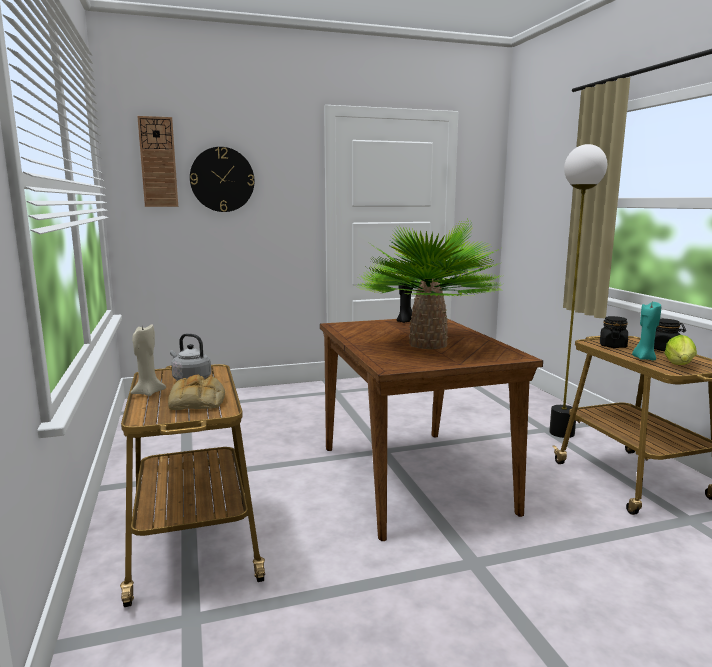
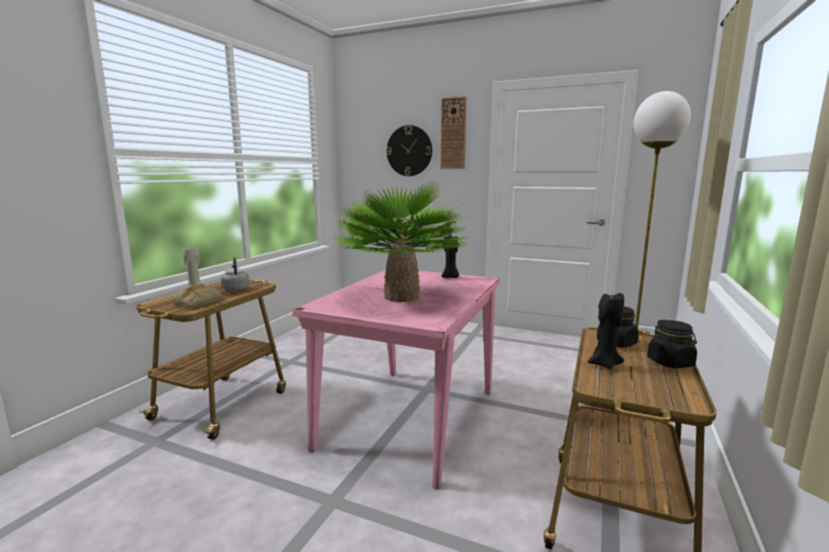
camera: 40 degrees right, 0 degrees up
(158, 162) = (368, 139): wall clock -> wall clock (453, 133)
(414, 478) = (409, 418): brown dining table -> pink dining table
(644, 358) = (604, 364): turquoise candle -> black candle
(680, 366) = (628, 385): lettuce -> none

